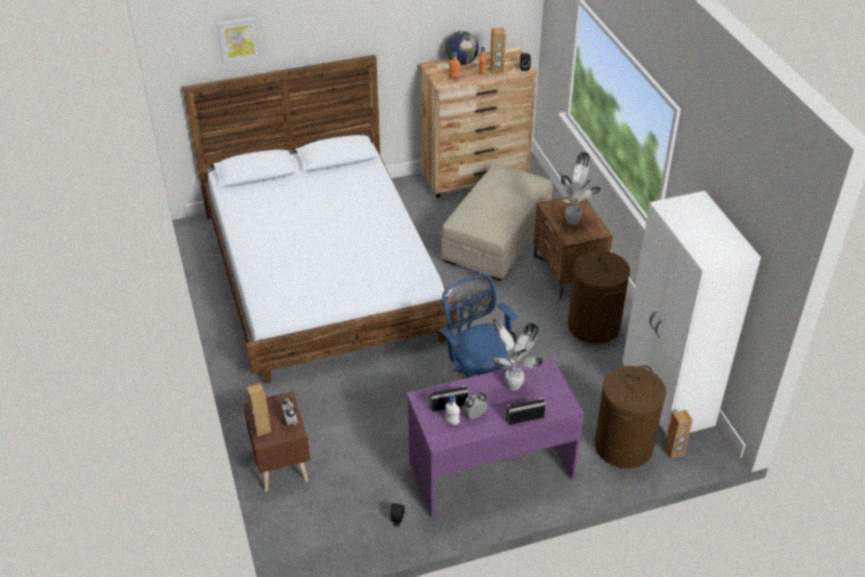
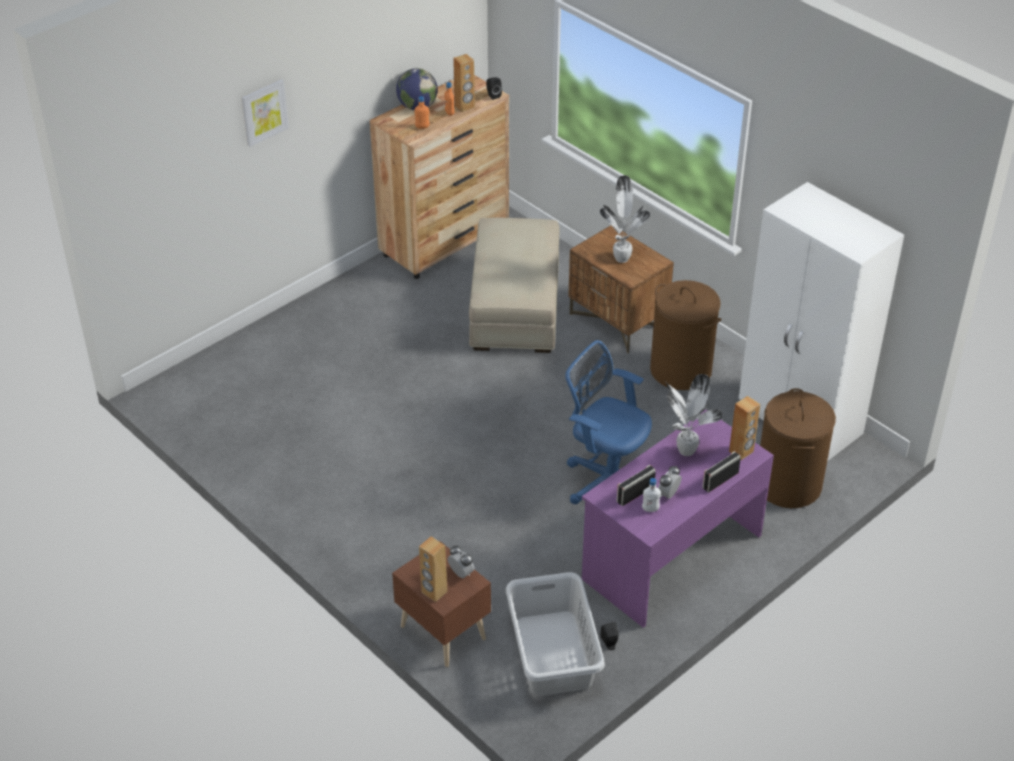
camera: 25 degrees left, 0 degrees up
(239, 40) = (174, 146): picture -> picture (264, 112)
(323, 274) = (343, 407): bed -> none
(348, 511) = (552, 653): none -> grey laundry basket
(674, 452) = (840, 473): brown speaker -> brown speaker (741, 451)

